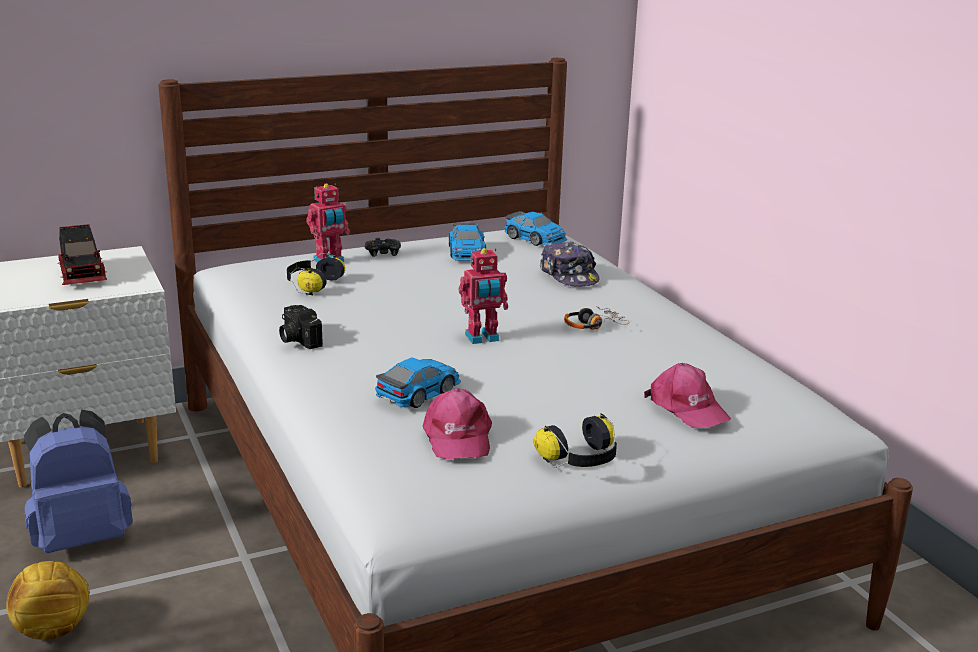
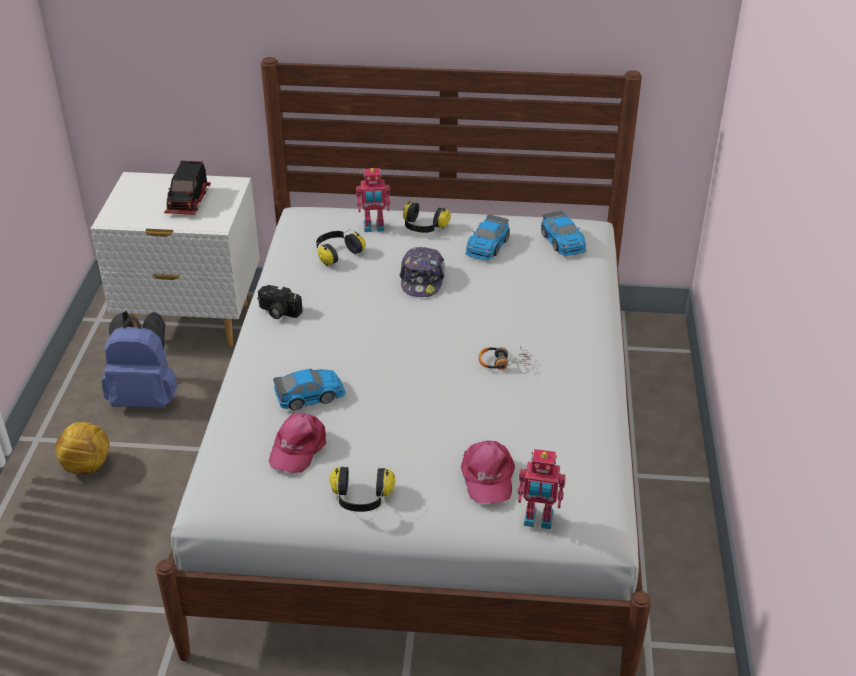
camera: 30 degrees right, 15 degrees up
(297, 339) = (278, 312): camera -> camera turned 60 degrees counterclockwise
(383, 252) = (423, 227): black game controller -> headphones
(482, 338) = (406, 352): toy robot -> toy robot (538, 520)
(569, 275) = (545, 297): cap -> cap (422, 280)

